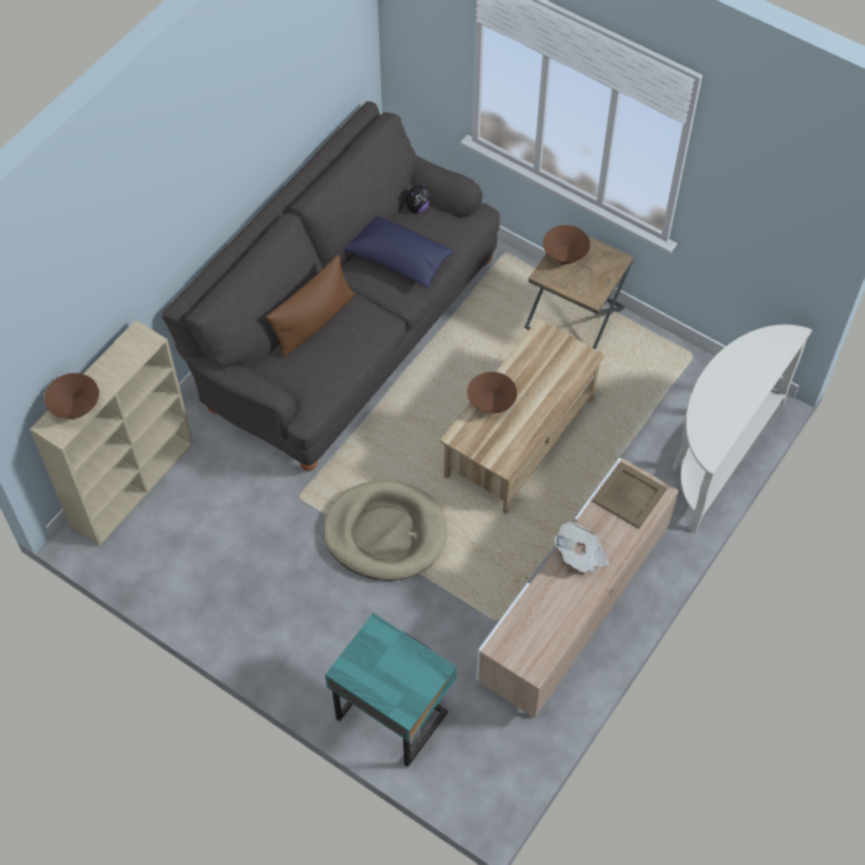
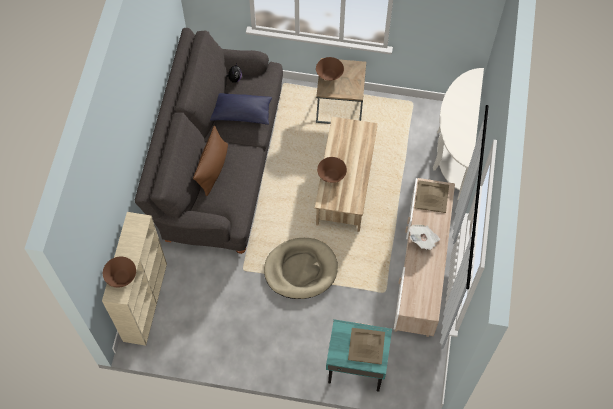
camera: 25 degrees left, 5 degrees up
(400, 675) = (366, 346): none -> beige tray

